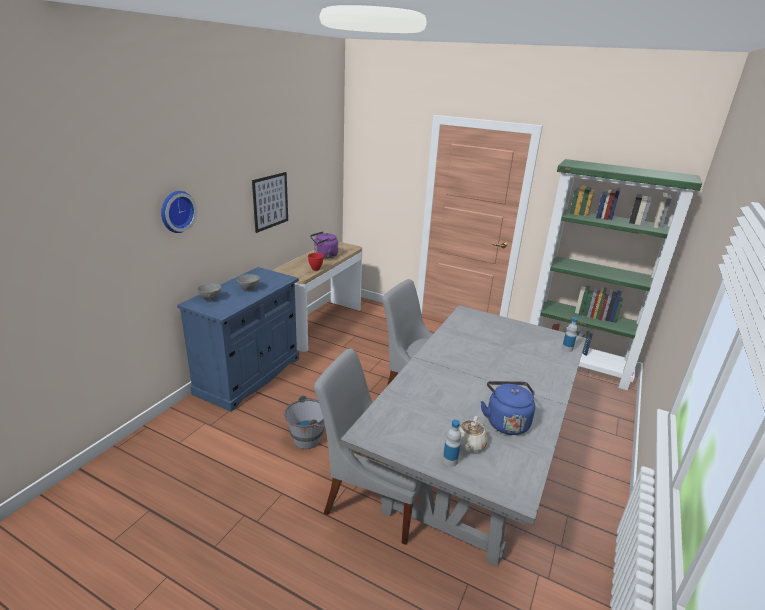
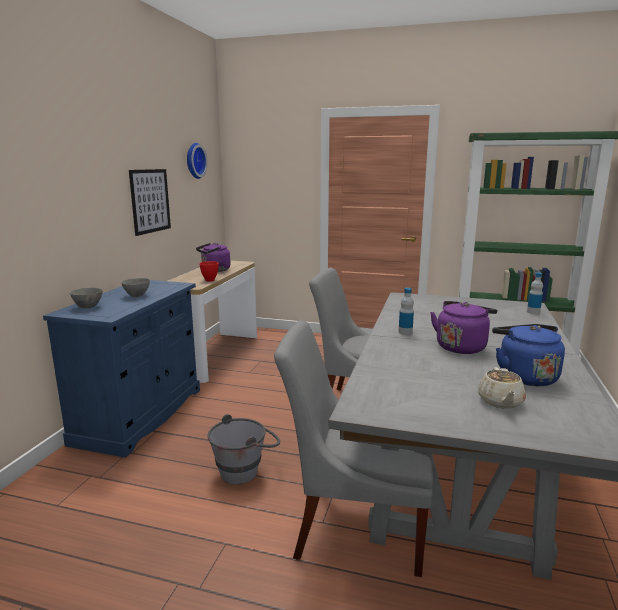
camera: 10 degrees left, 10 degrees down
(176, 211) = (39, 188): wall clock -> wall clock (194, 160)
(450, 461) = (490, 421): bottle -> bottle (405, 332)
(478, 381) = (461, 346): none -> purple kettle

